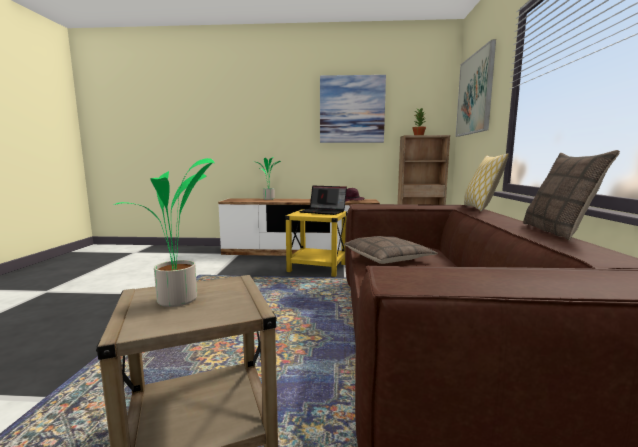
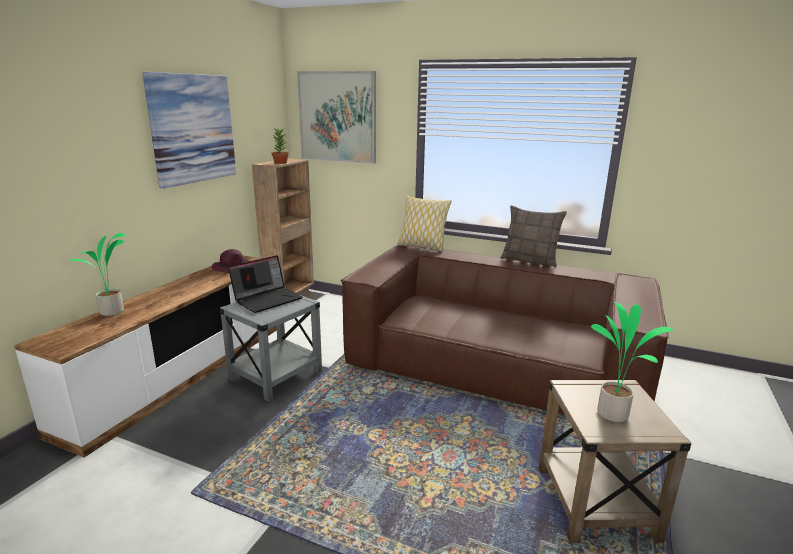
camera: 70 degrees left, 10 degrees up
(317, 268) = (276, 376): yellow side table -> grey side table
(388, 258) = (449, 321): pillow -> none

